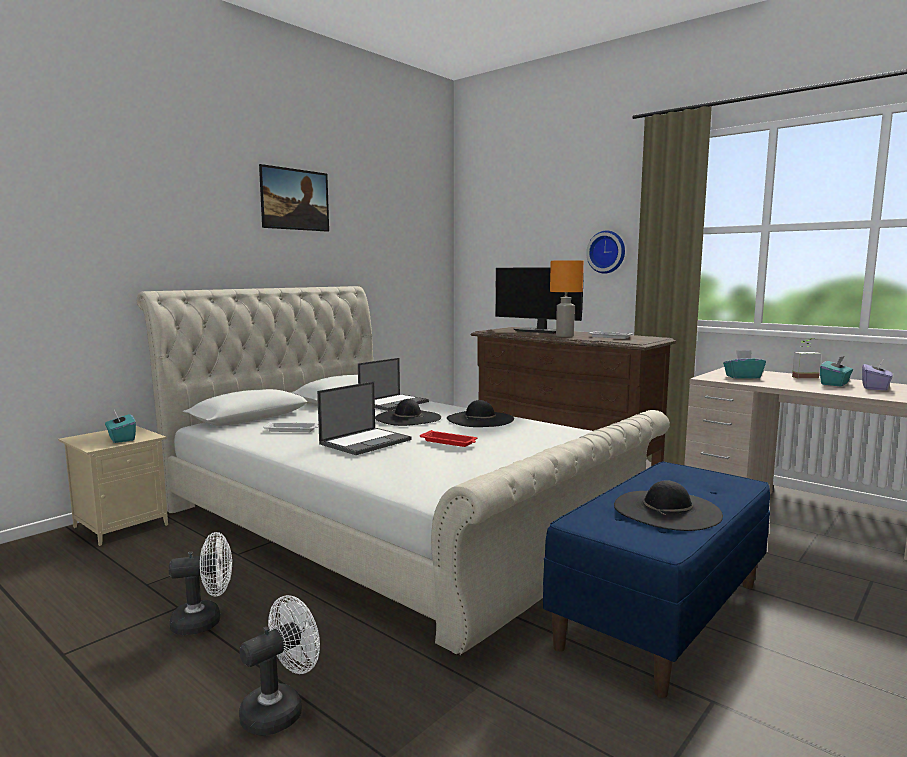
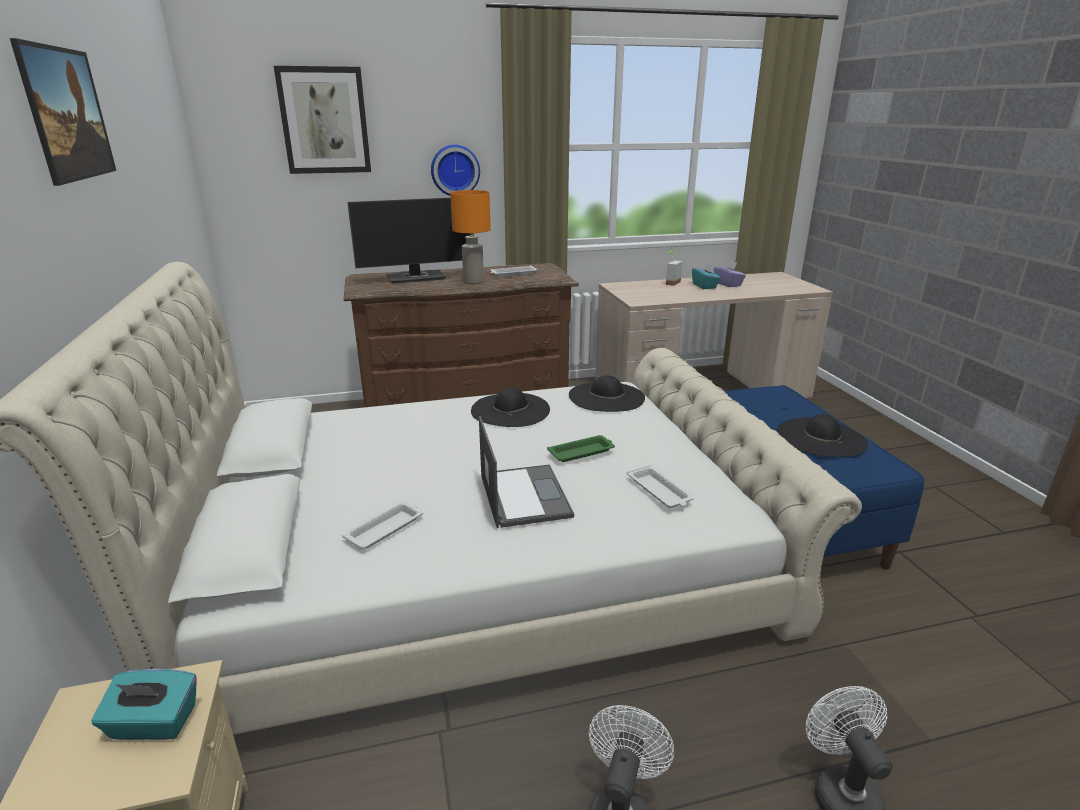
camera: 55 degrees left, 15 degrees up
(394, 403) = (362, 426): laptop -> none
(407, 418) = (449, 441): black hat -> black hat (606, 397)
(424, 466) = (659, 491): none -> white tray
(449, 442) = (582, 452): red tray -> green tray
(523, 217) = (324, 121): none -> picture
(742, 377) = (648, 294): turquoise tissue box -> none

